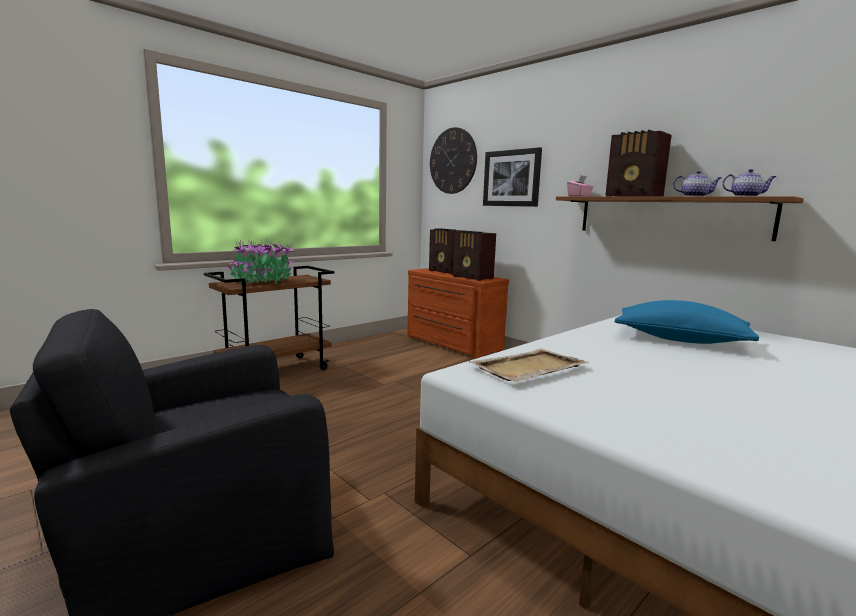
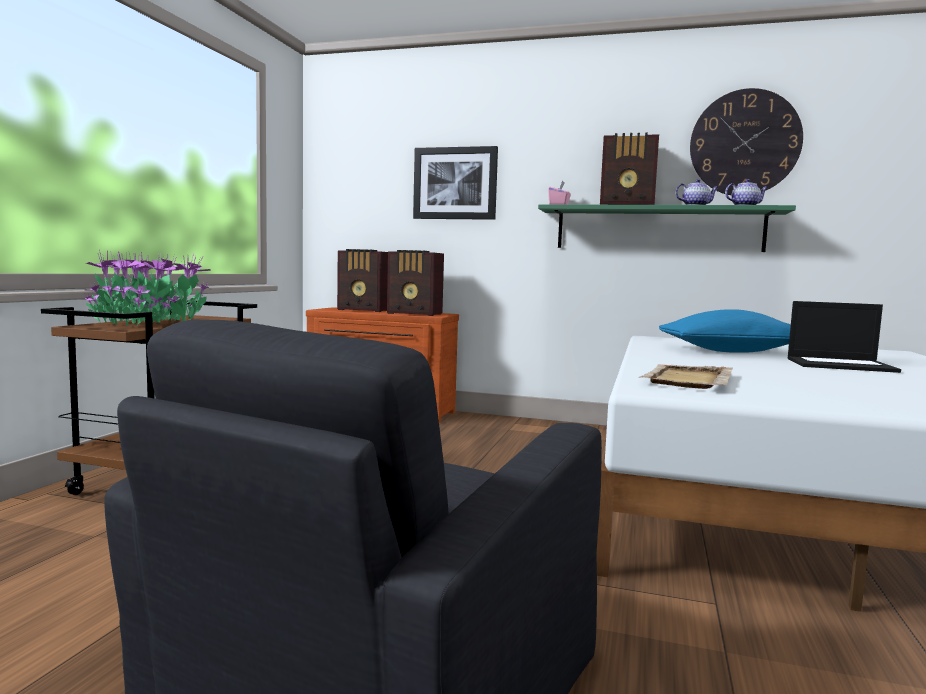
camera: 30 degrees left, 5 degrees down
(453, 161) = (358, 157): wall clock -> wall clock (744, 143)
(668, 216) = (658, 229): brown shelf -> green shelf
(762, 372) = (841, 365): none -> laptop

